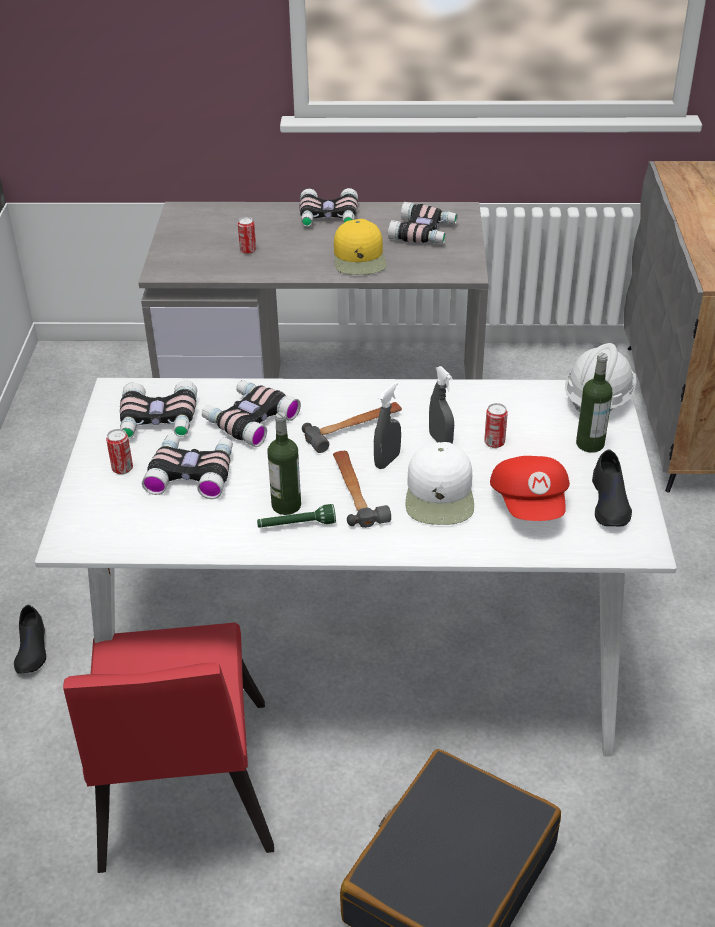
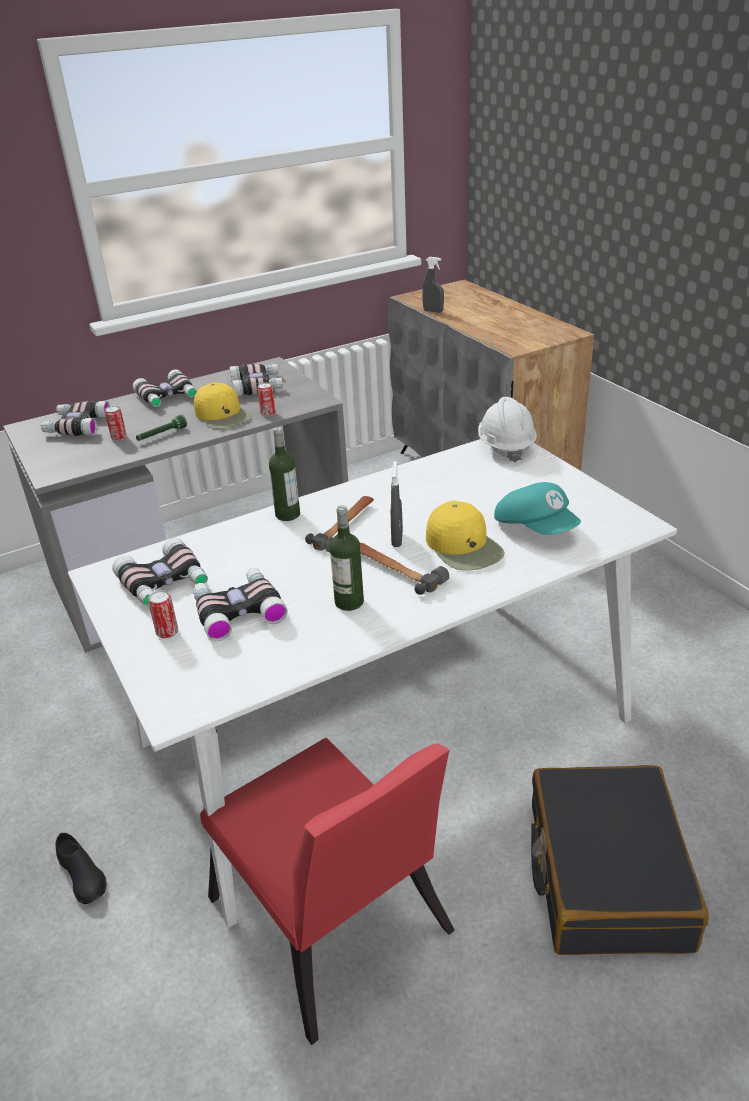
camera: 30 degrees left, 5 degrees down
(249, 419) = (249, 552): binoculars -> binoculars (76, 426)
(296, 525) = (373, 613): green flashlight -> green flashlight (162, 435)
(440, 441) = (423, 511): grey spray bottle -> grey spray bottle (433, 311)
(440, 495) = (464, 547): white cap -> yellow cap
(494, 443) = (464, 498): can -> can (268, 413)
(530, 504) = (536, 527): red cap -> turquoise cap
(590, 444) = (532, 475): bottle -> bottle (287, 514)
(609, 502) = (588, 506): black shoe -> none

